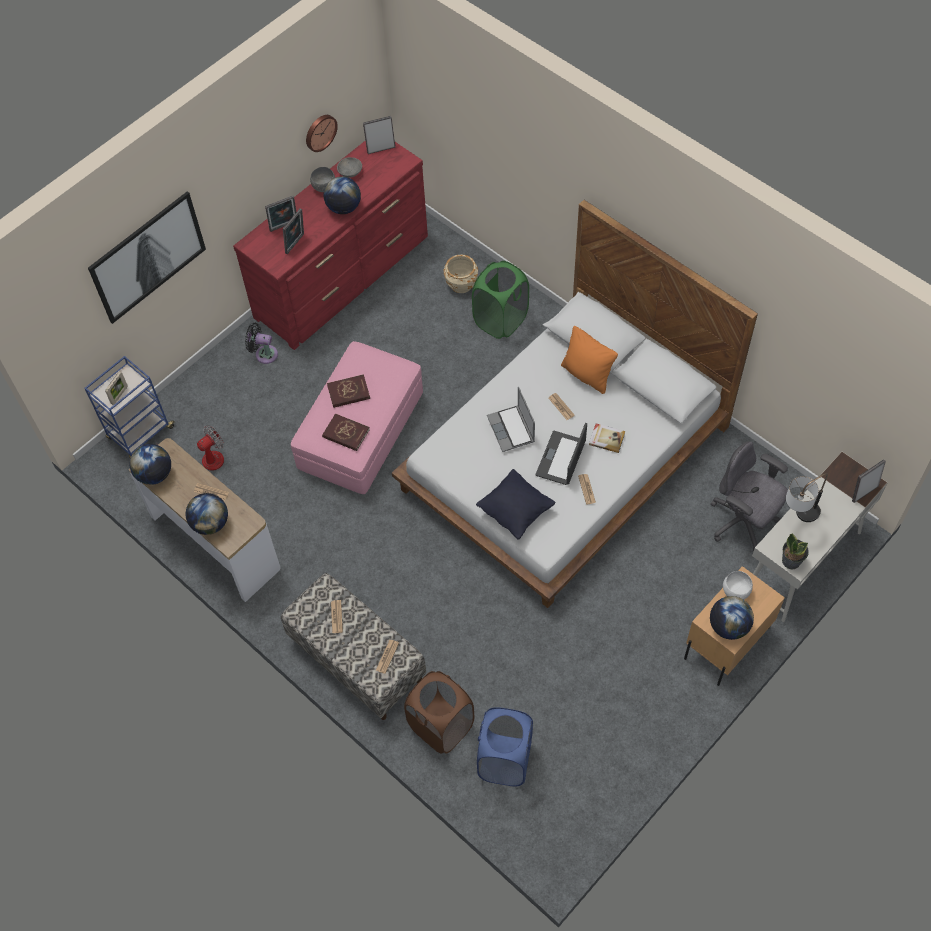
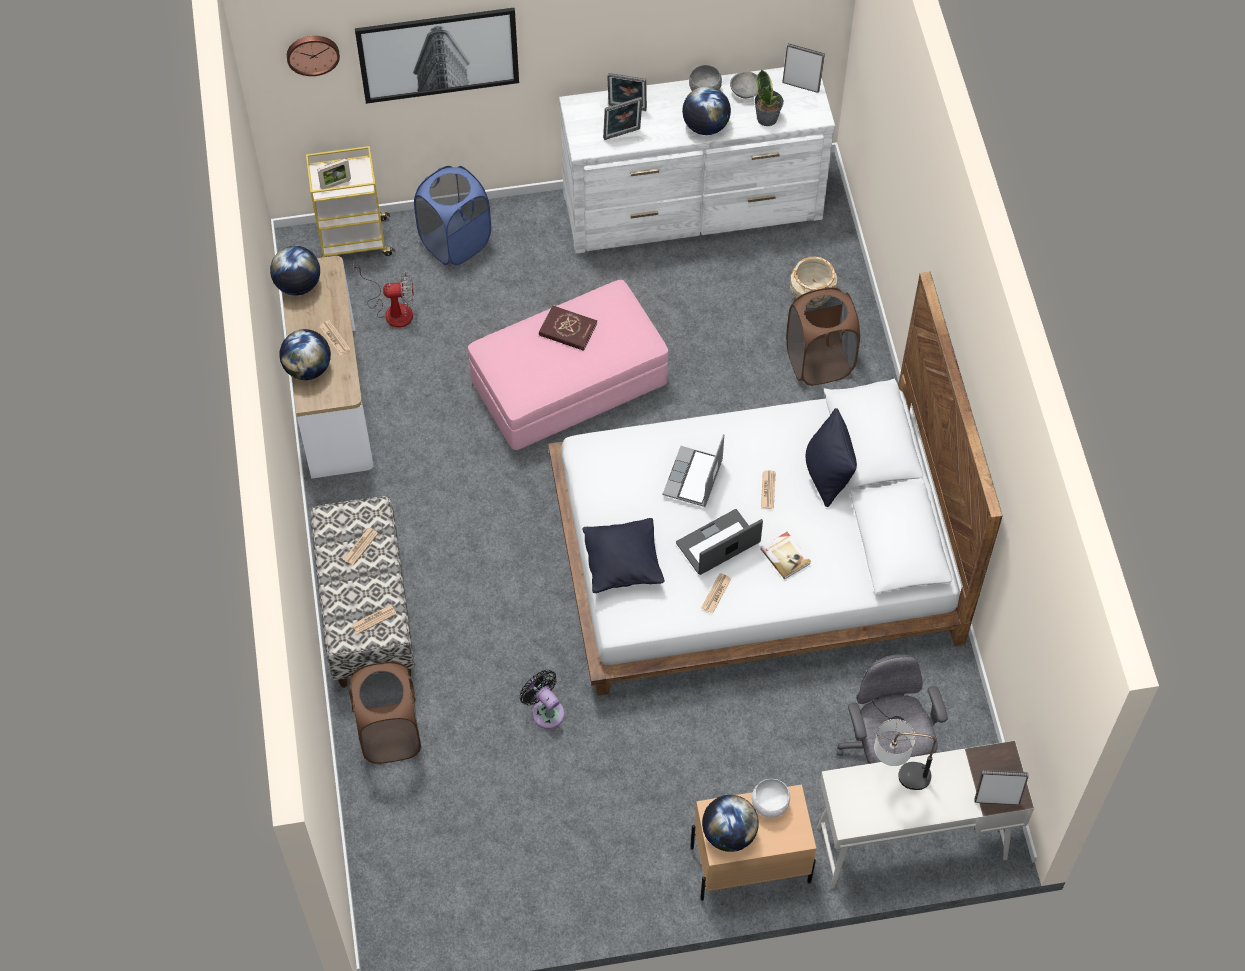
camera: 35 degrees right, 0 degrees up
(140, 434) = (353, 241): blue cart -> yellow cart
(264, 354) = (542, 238): black fan -> black fan (545, 711)
(320, 132) = (727, 26): wall clock -> wall clock (312, 53)
(343, 276) = (693, 207): red dresser -> white dresser
(346, 433) = (528, 370): red book -> none
(500, 320) = (819, 362): green laundry basket -> brown laundry basket
(505, 760) = (421, 812): blue laundry basket -> blue laundry basket (455, 242)
(587, 375) = (827, 475): orange pillow -> black pillow
(791, 560) = (847, 812): potted plant -> potted plant (767, 118)

